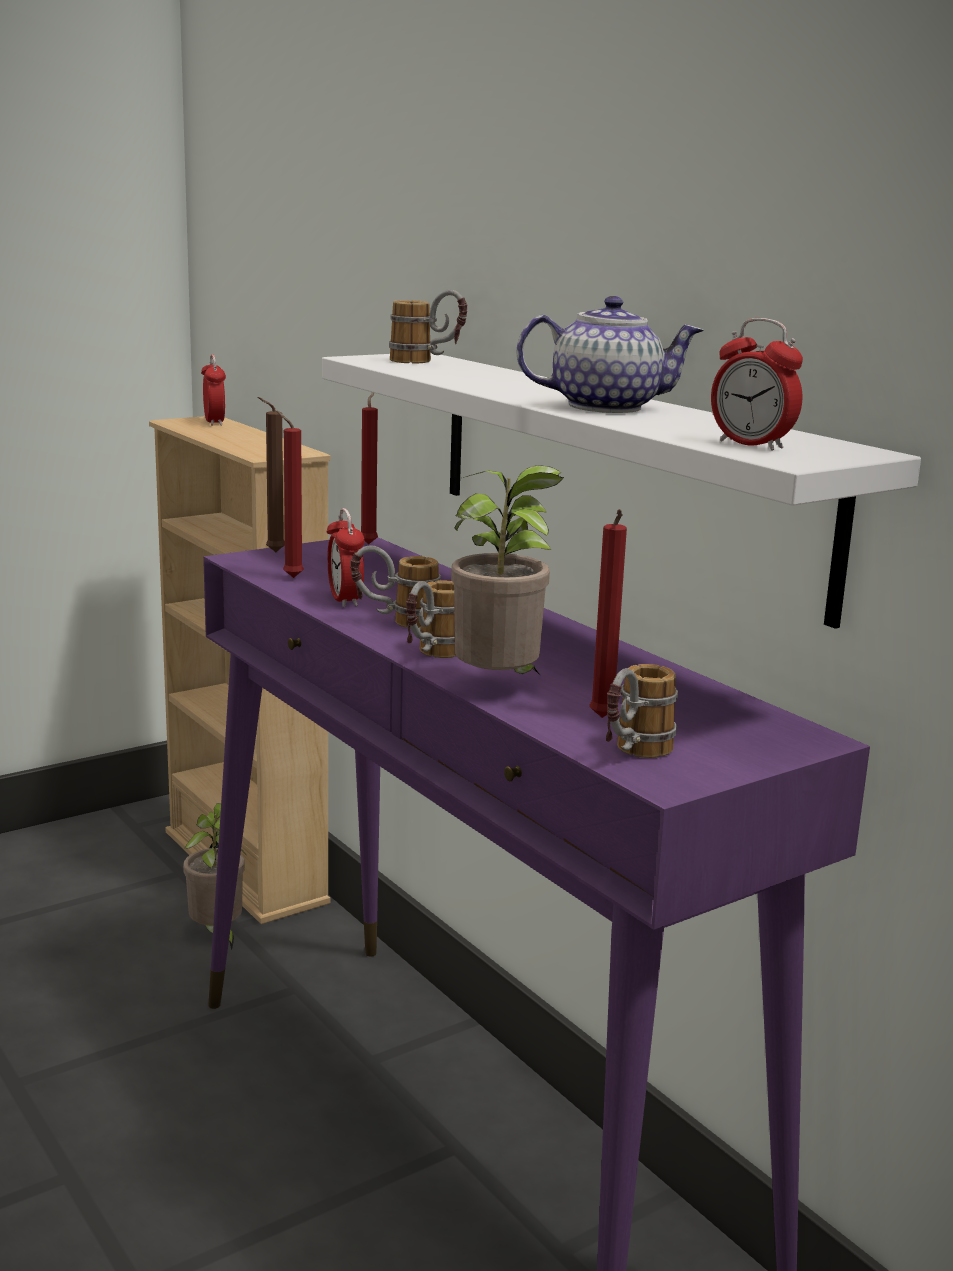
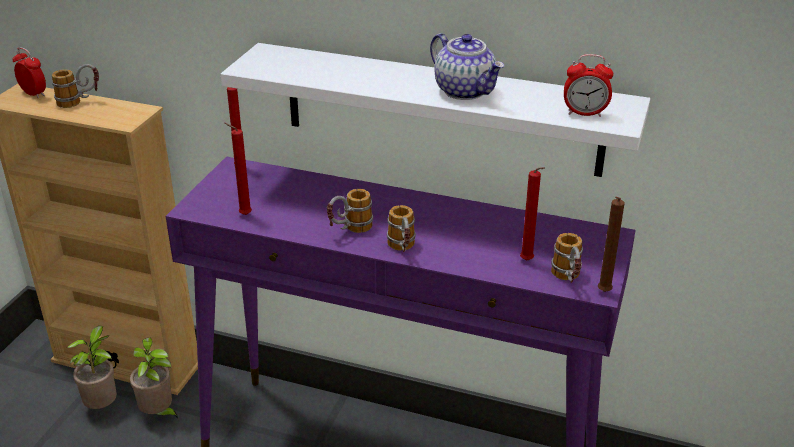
camera: 35 degrees left, 15 degrees up
(272, 552) = (200, 196): brown candle -> brown candle (603, 293)
(345, 600) = (300, 223): alarm clock -> none
(427, 362) = (289, 61): mug -> mug (80, 102)
(501, 688) = (462, 259): potted plant -> potted plant (104, 406)
(606, 406) = (465, 91): teapot -> teapot turned 90 degrees clockwise

